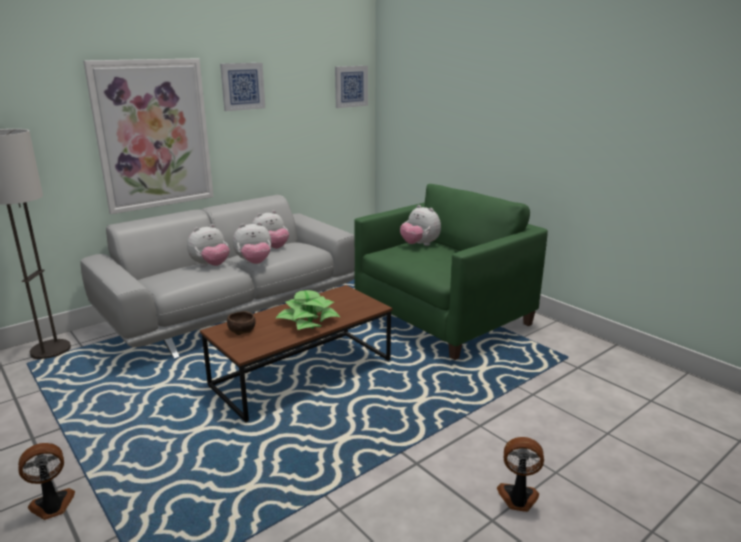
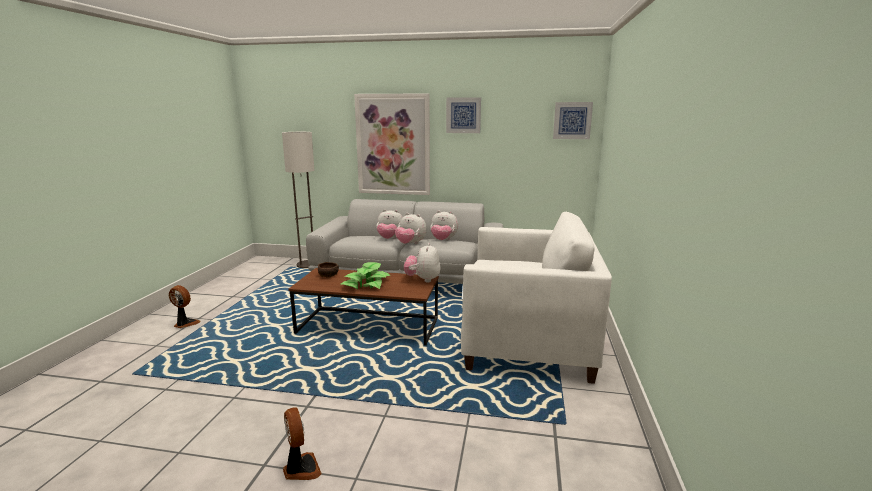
camera: 50 degrees right, 5 degrees down
(419, 245) = (524, 264): plush toy -> plush toy (423, 279)
(443, 317) = (527, 340): green armchair -> white armchair

